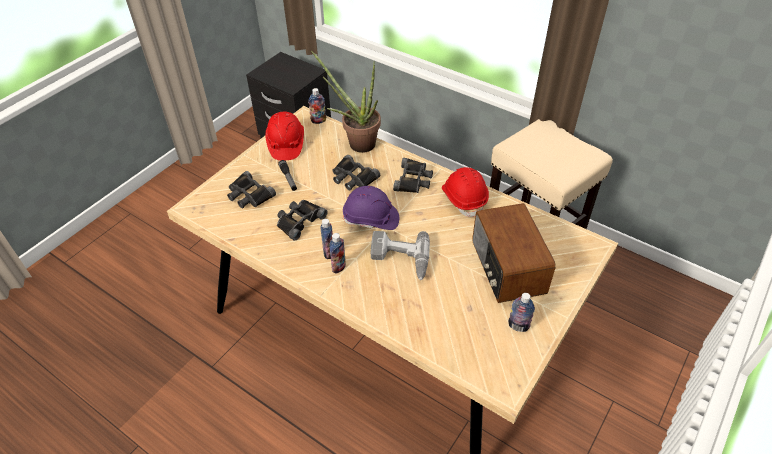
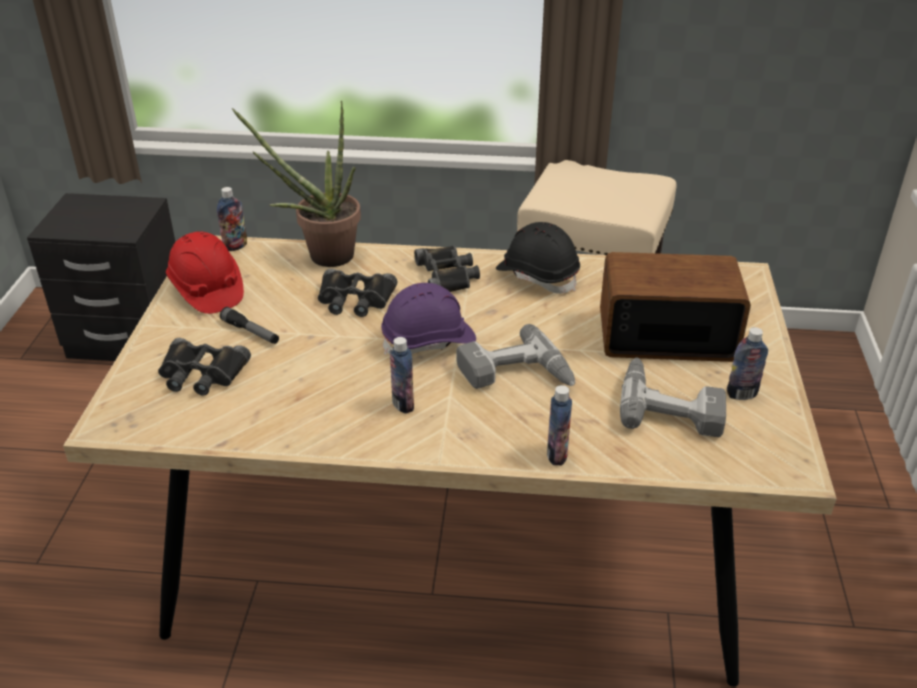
camera: 30 degrees left, 10 degrees down
(299, 221) = (318, 380): black binoculars -> none
(339, 267) = (434, 416): bottle -> bottle (557, 455)
(464, 198) = (537, 276): red hard hat -> black hard hat
(469, 315) = (670, 405): none -> power drill
(506, 267) = (665, 334): radio -> radio turned 135 degrees clockwise

